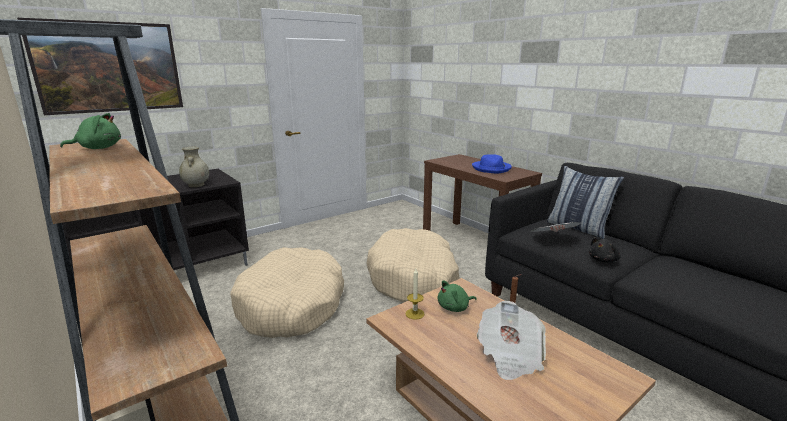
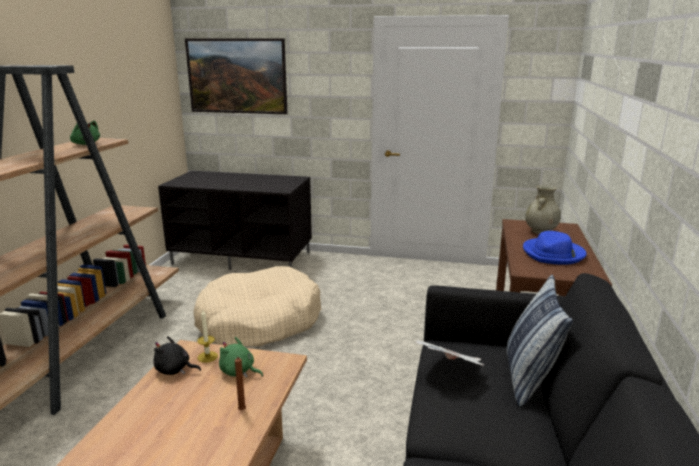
camera: 50 degrees right, 0 degrees up
(196, 185) = (260, 187): beige vase -> beige vase (540, 232)
(413, 278) = (385, 354): beige dog bed -> none
(509, 355) = (178, 428): newspaper -> none
(603, 260) = (445, 424): black plush toy -> black plush toy (174, 370)

